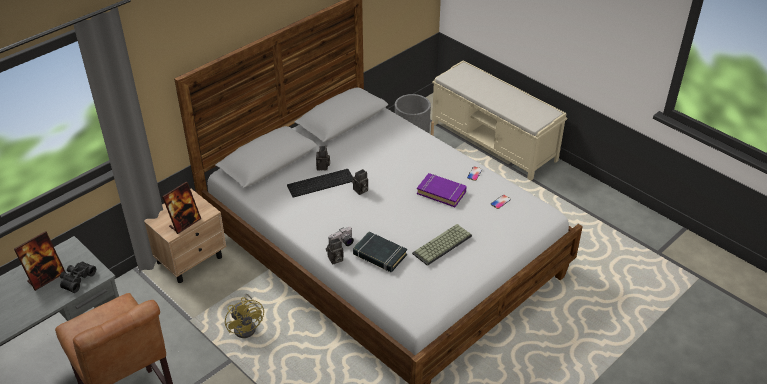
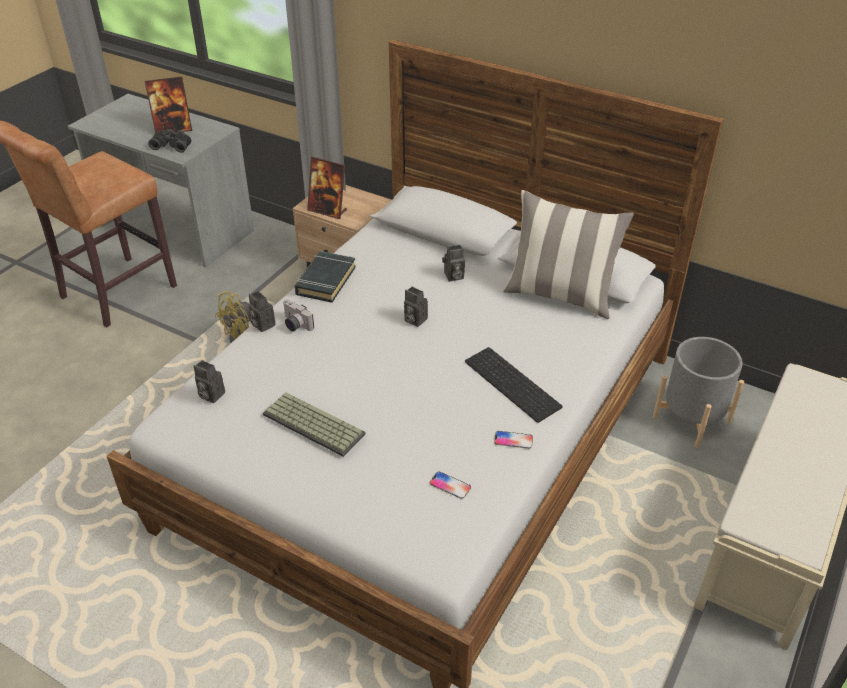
camera: 75 degrees right, 0 degrees up
(46, 277) = (173, 129): picture frame -> picture frame turned 45 degrees counterclockwise
(321, 182) = (418, 281): keyboard -> keyboard (514, 384)
(362, 130) = (560, 296): none -> pillow
(379, 255) = (275, 361): black book -> black book (325, 280)
(400, 288) = (210, 395): none -> camera
(441, 192) = (445, 406): purple book -> none

